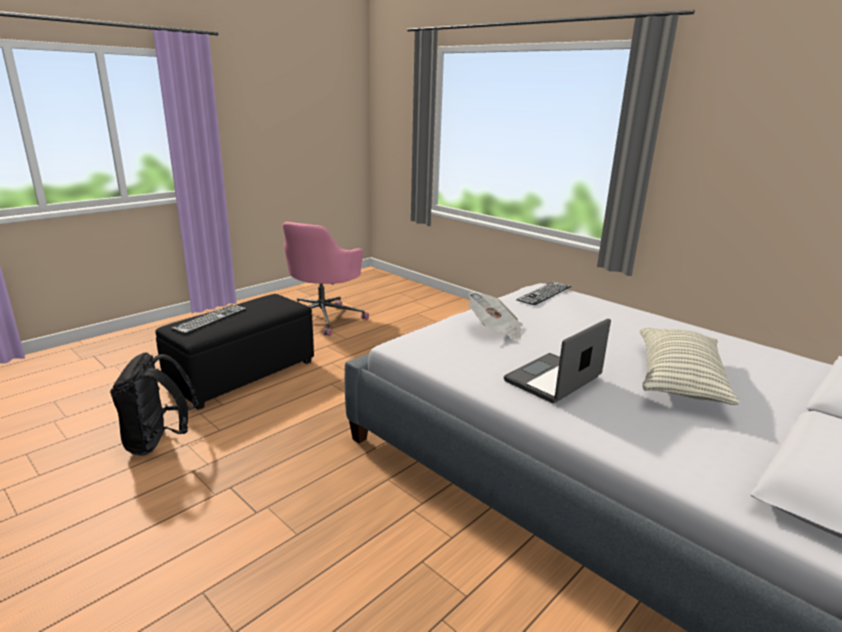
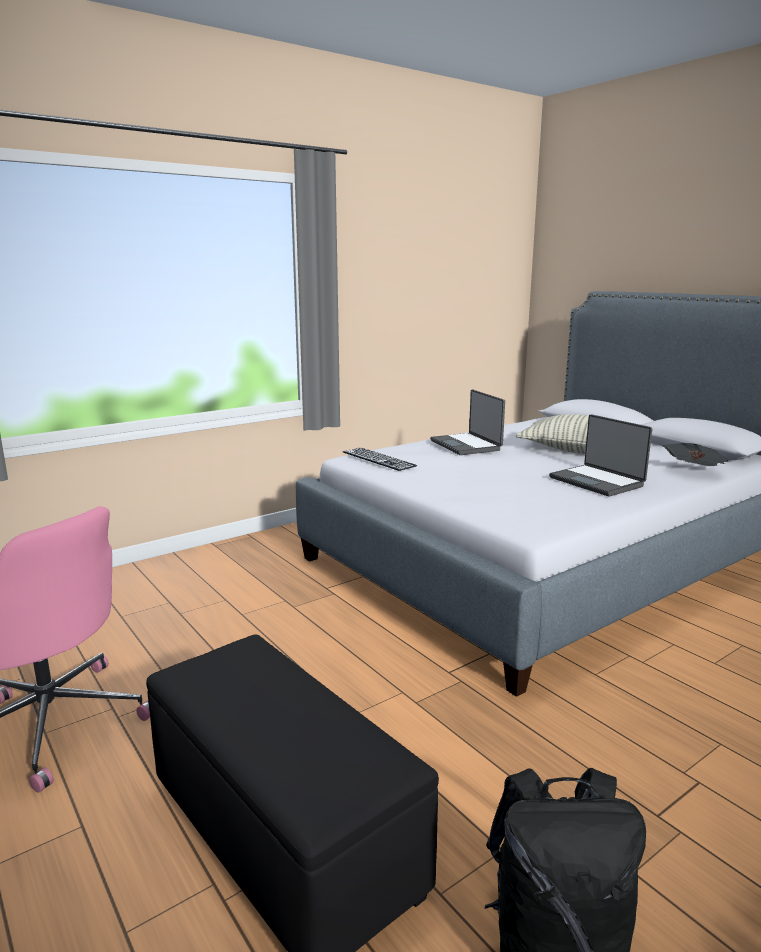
camera: 80 degrees left, 5 degrees down
(210, 318) = (293, 748): keyboard -> none
(495, 330) = (485, 488): newspaper -> newspaper (694, 471)
(626, 322) = (466, 445): none -> laptop

